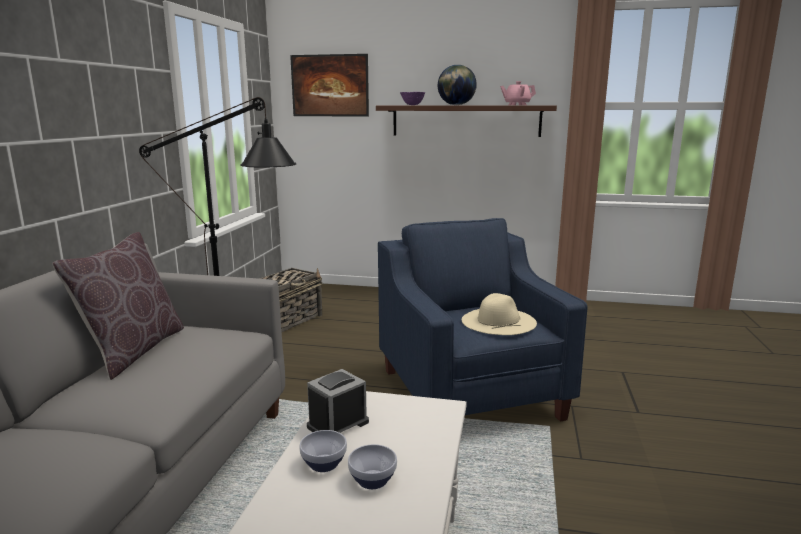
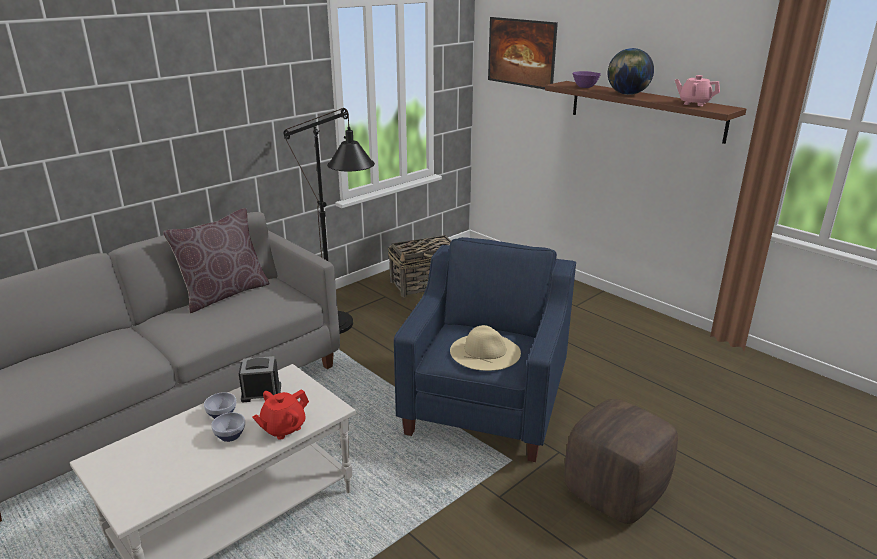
camera: 35 degrees right, 10 degrees up
(422, 446) = (283, 428): none -> red teapot
(648, 417) = (614, 493): none -> brown ottoman

